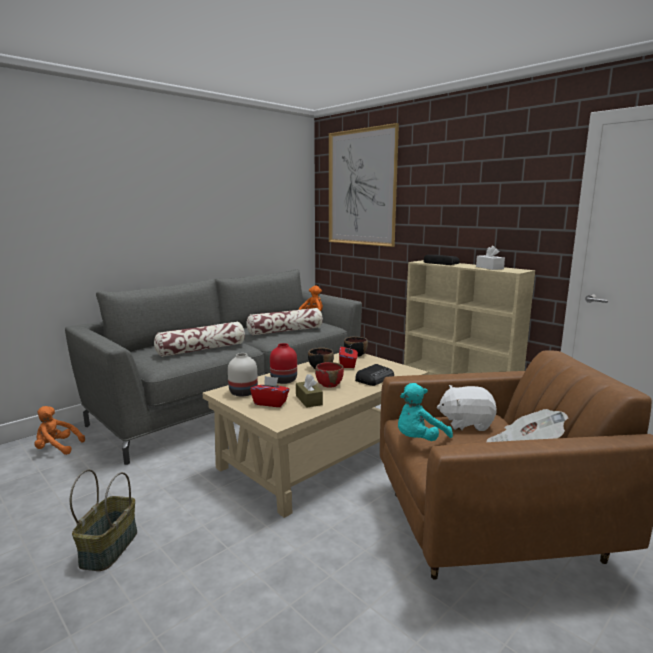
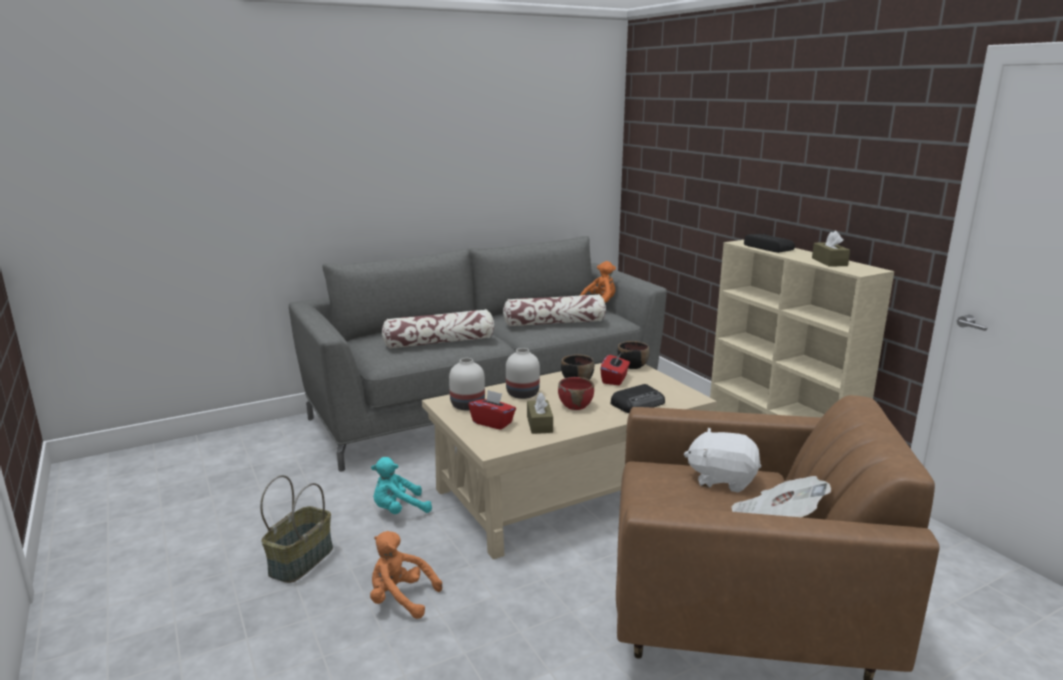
camera: 15 degrees right, 5 degrees up
(57, 448) = (274, 442): orange plush toy -> orange plush toy (400, 599)
(284, 380) = (522, 394): red vase -> white vase
(361, 188) = (681, 126): picture -> none
(419, 440) = (647, 493): turquoise plush toy -> turquoise plush toy (399, 510)
(489, 268) = (829, 262): white tissue box -> brown tissue box

